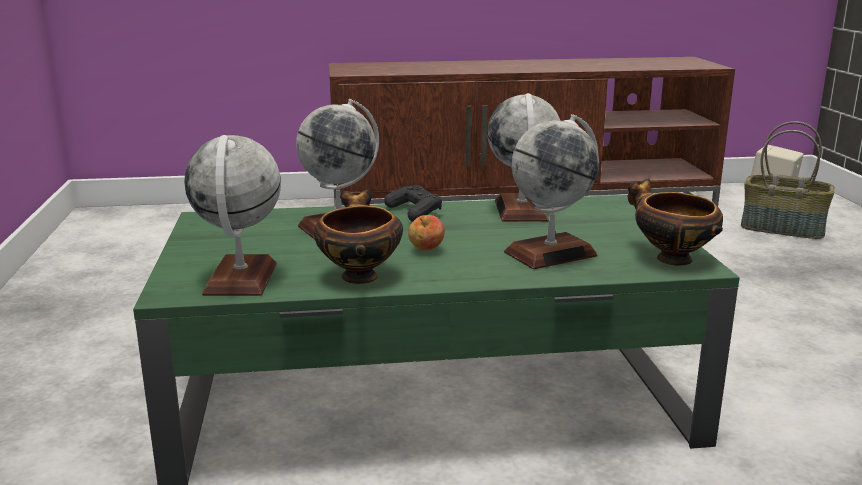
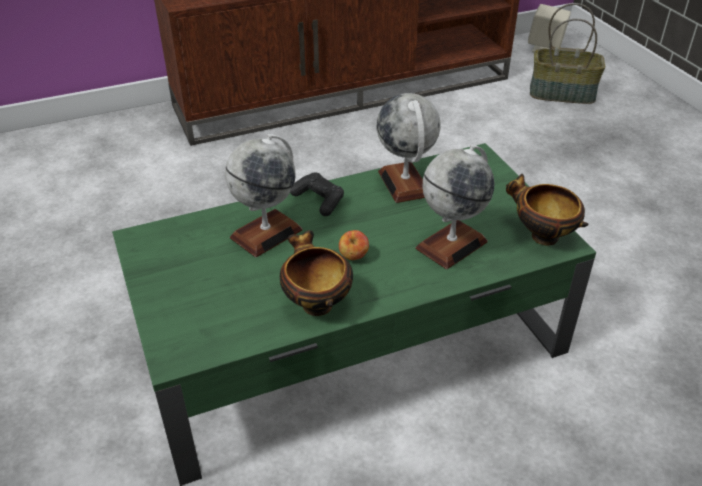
camera: 15 degrees left, 20 degrees up
(241, 279) = (221, 326): globe -> none

